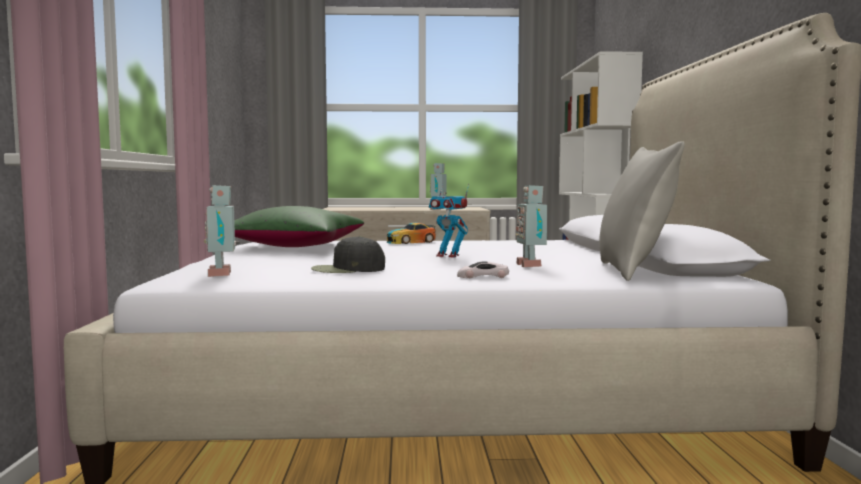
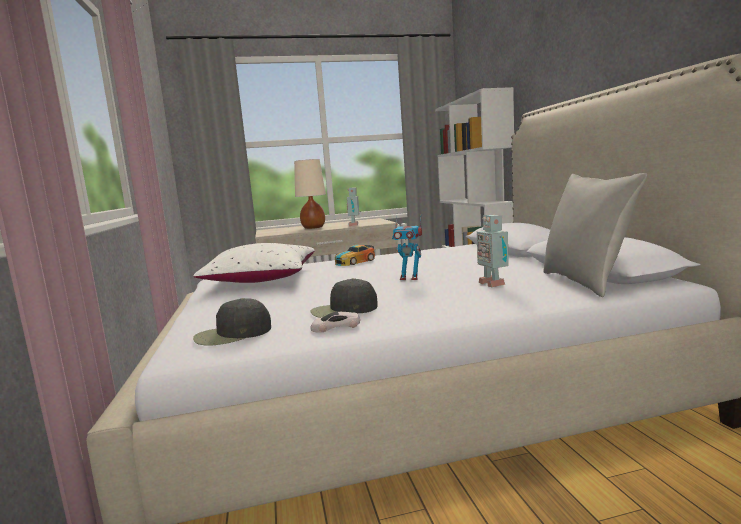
camera: 10 degrees left, 5 degrees up
(223, 274) = (232, 334): toy robot -> black cap
(296, 246) = (262, 279): green pillow -> white pillow
(390, 208) = (313, 228): none -> beige table lamp
(483, 276) = (475, 305): white toy car -> white toy car (335, 327)

